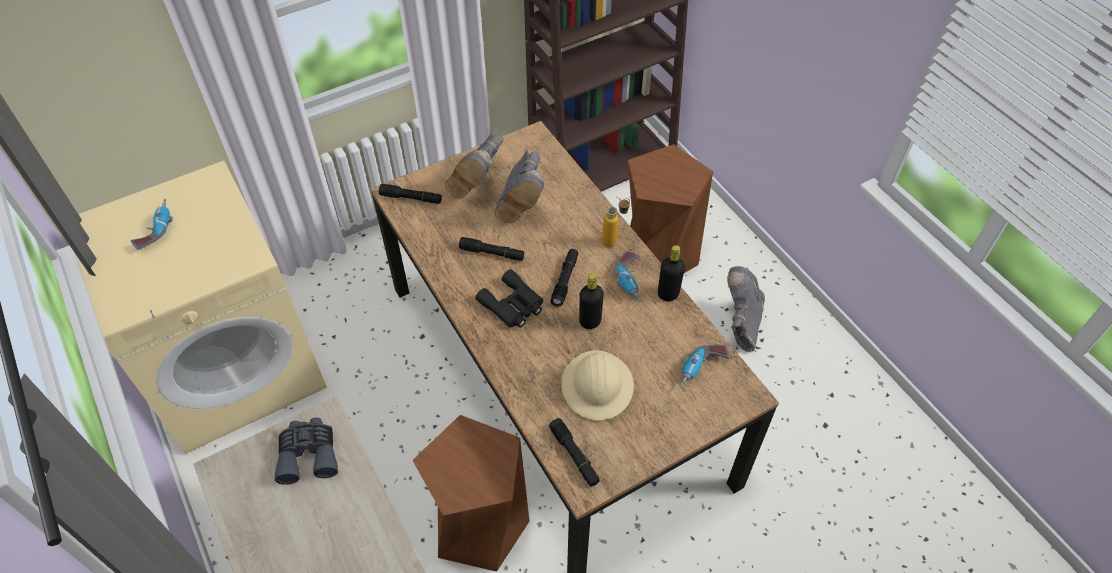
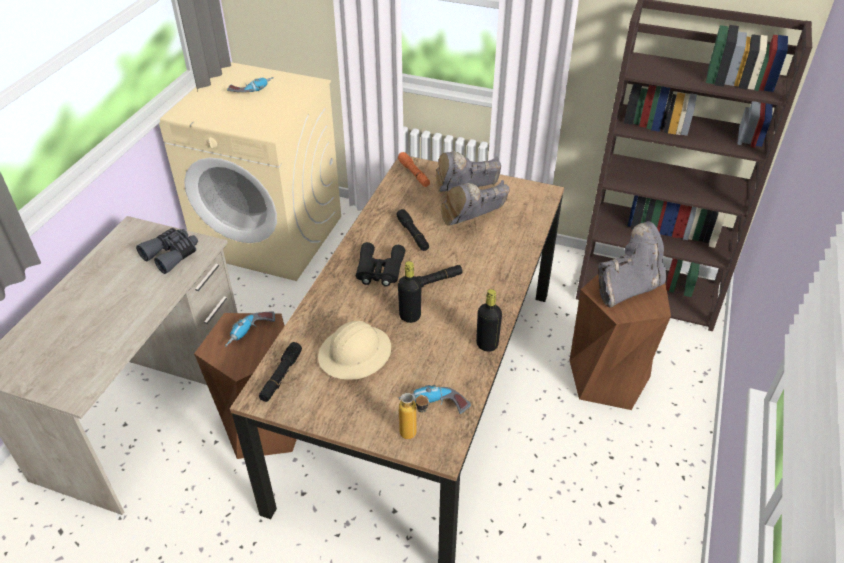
camera: 50 degrees right, 10 degrees down
(411, 198) = (414, 174): black flashlight -> orange flashlight
(614, 240) = (502, 286): bottle -> bottle (414, 435)
(631, 281) = (474, 317): power drill -> power drill (250, 333)
(741, 324) = (609, 477): grey boot -> grey boot (628, 288)

